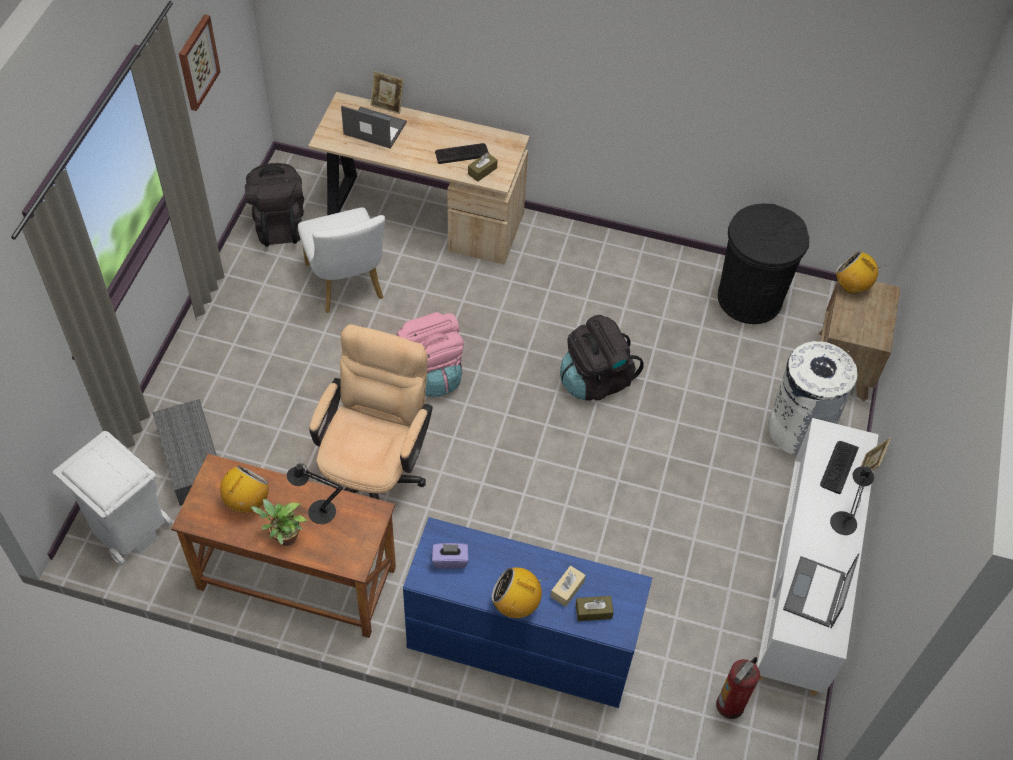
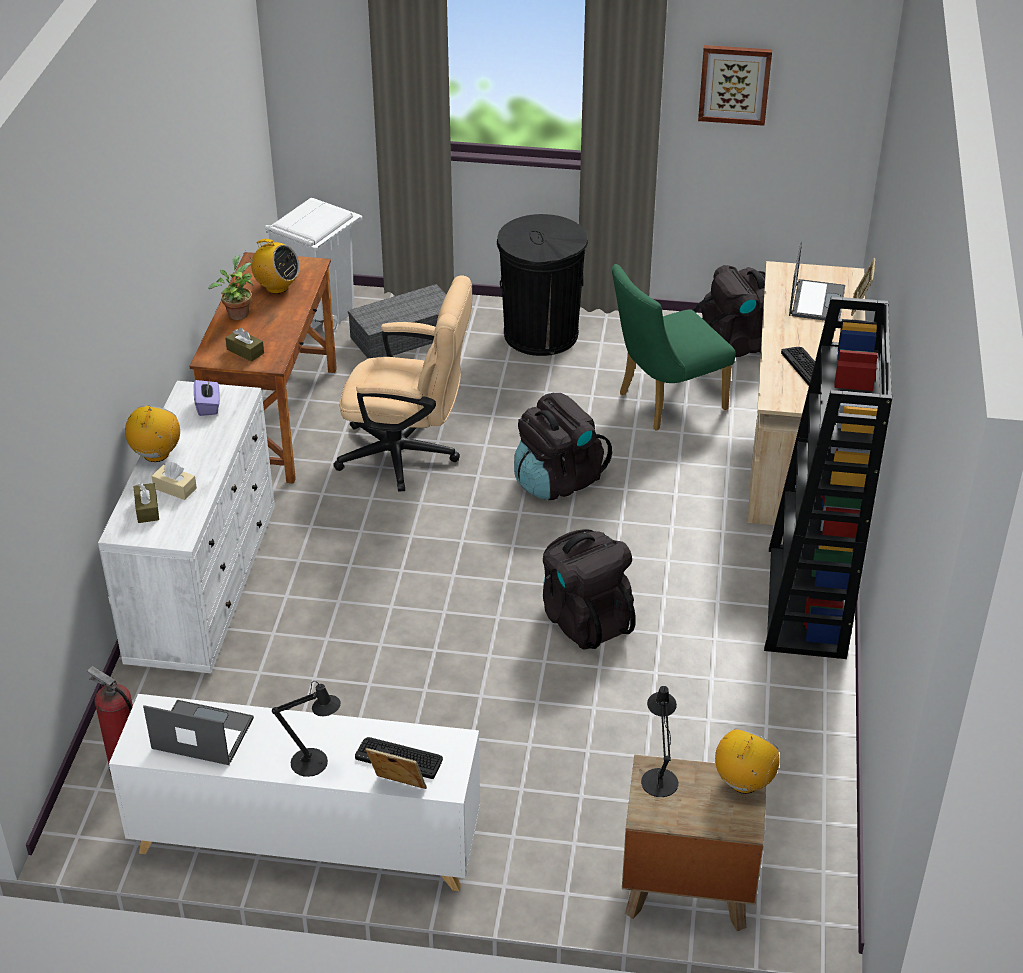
camera: 85 degrees right, 15 degrees down
(317, 511) = (269, 328): black table lamp -> black table lamp (659, 778)
(347, 286) = (664, 403): white chair -> green chair
(431, 372) = (557, 480): pink backpack -> black backpack
(482, 171) = (784, 386): brown tissue box -> brown tissue box (245, 351)
(520, 644) = (204, 584): blue dresser -> white dresser
(595, 250) = (808, 603): none -> black bookcase
(749, 298) = (781, 772): black trash can -> black trash can (540, 334)
(799, 429) = (555, 834): white trash can -> none

